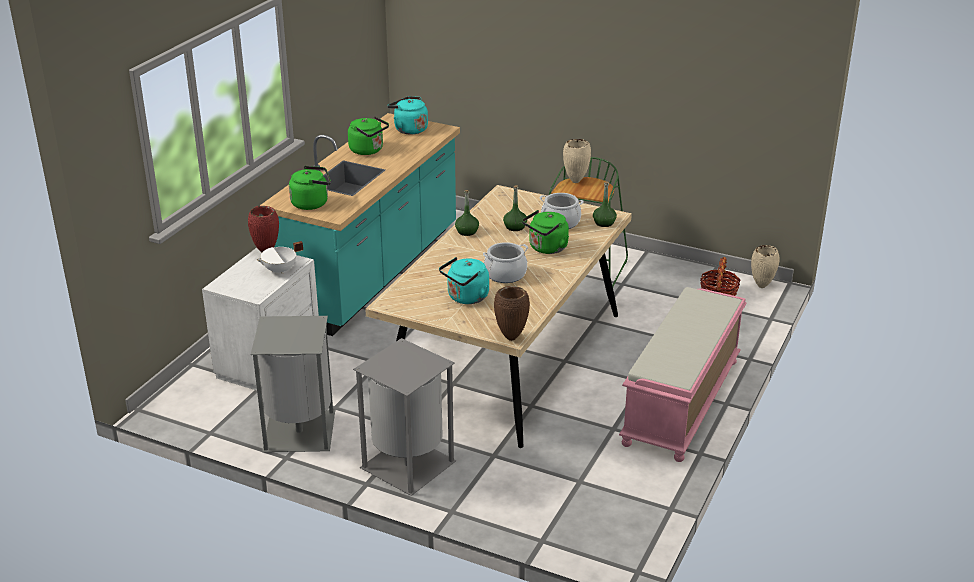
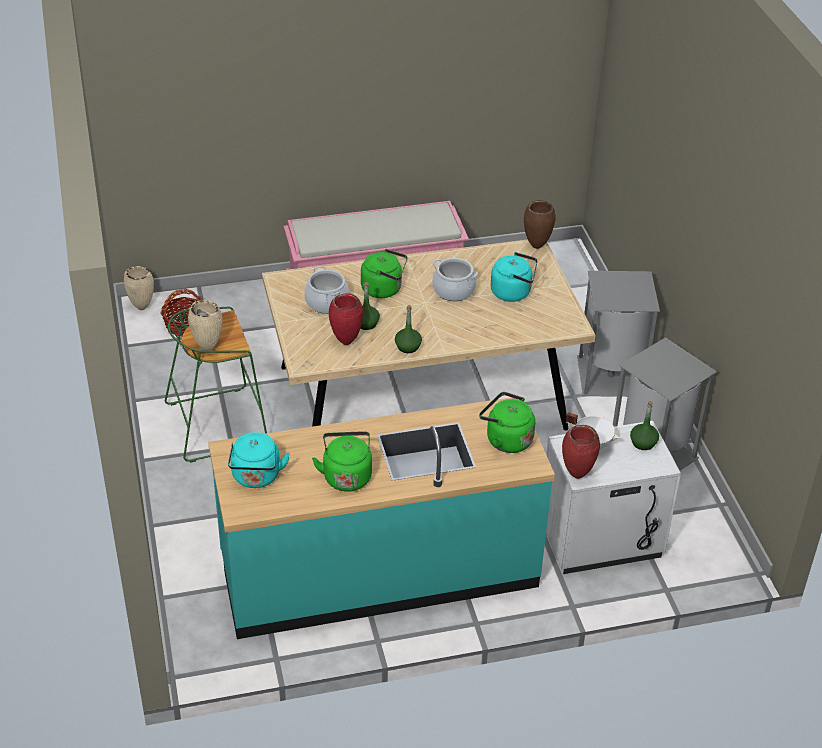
camera: 130 degrees left, 10 degrees up
(505, 213) = (345, 342): none -> red vase
(604, 223) = (299, 279): green bottle -> green bottle (643, 443)

